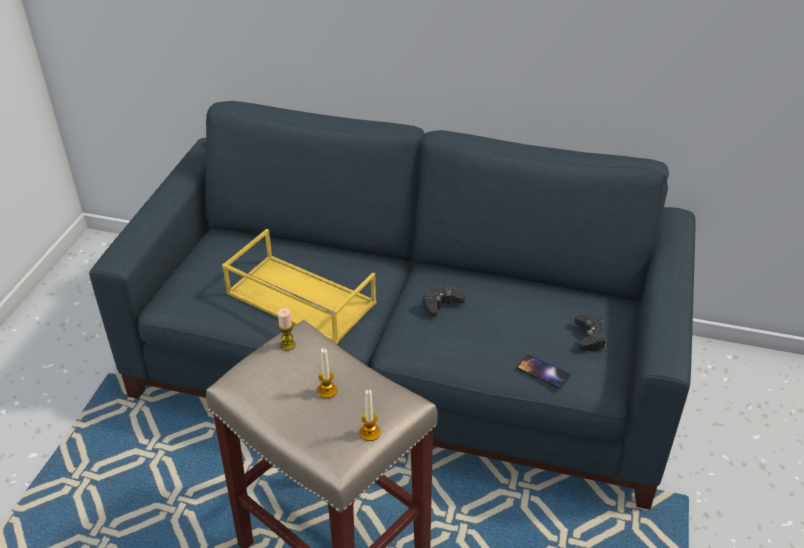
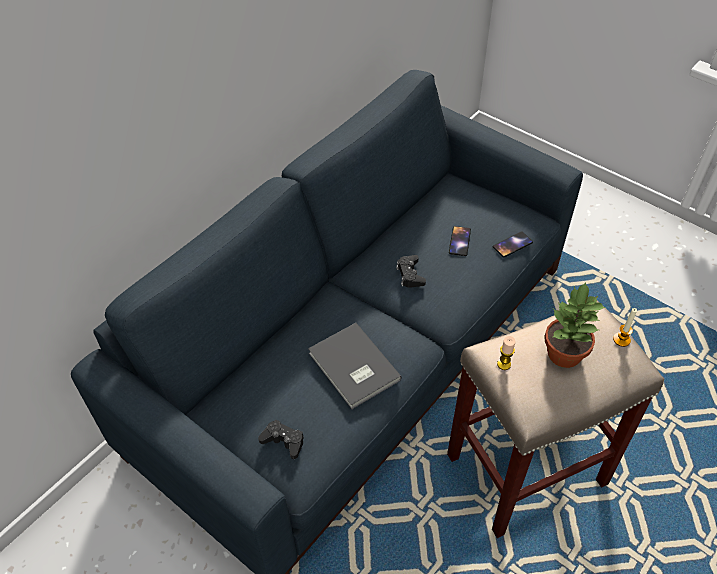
camera: 65 degrees left, 10 degrees up
(298, 298) = (353, 368): yellow tray -> grey book
(327, 390) = (563, 354): candle -> potted plant
(516, 327) = (459, 241): none -> phone
(589, 337) = (487, 206): black game controller -> black game controller (283, 441)

